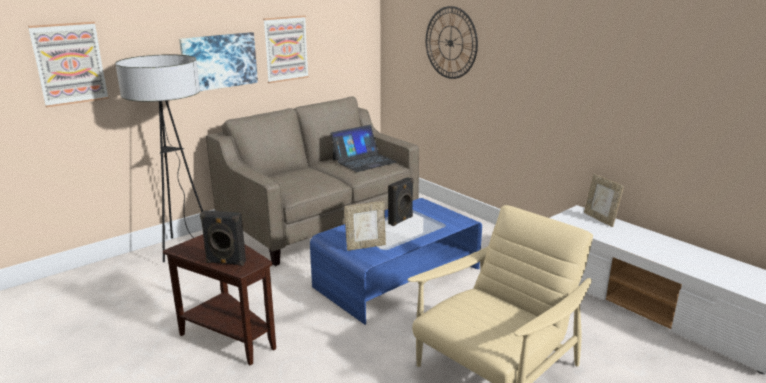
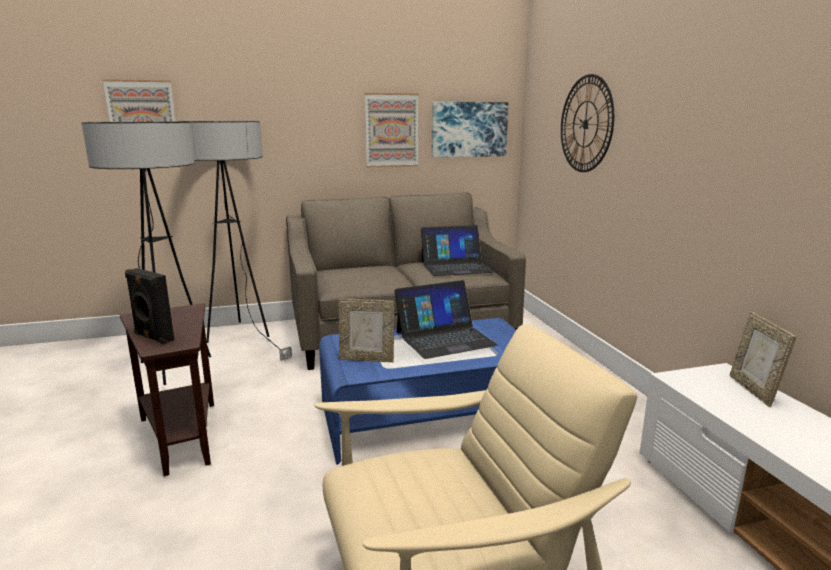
camera: 25 degrees right, 5 degrees down
(156, 293) = (171, 371): none -> floor lamp
(219, 61) = (308, 136): picture -> picture (469, 129)
(401, 220) = (445, 338): black speaker -> laptop

